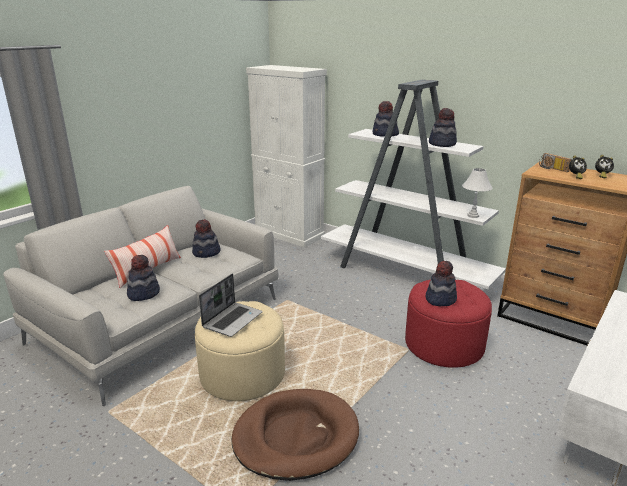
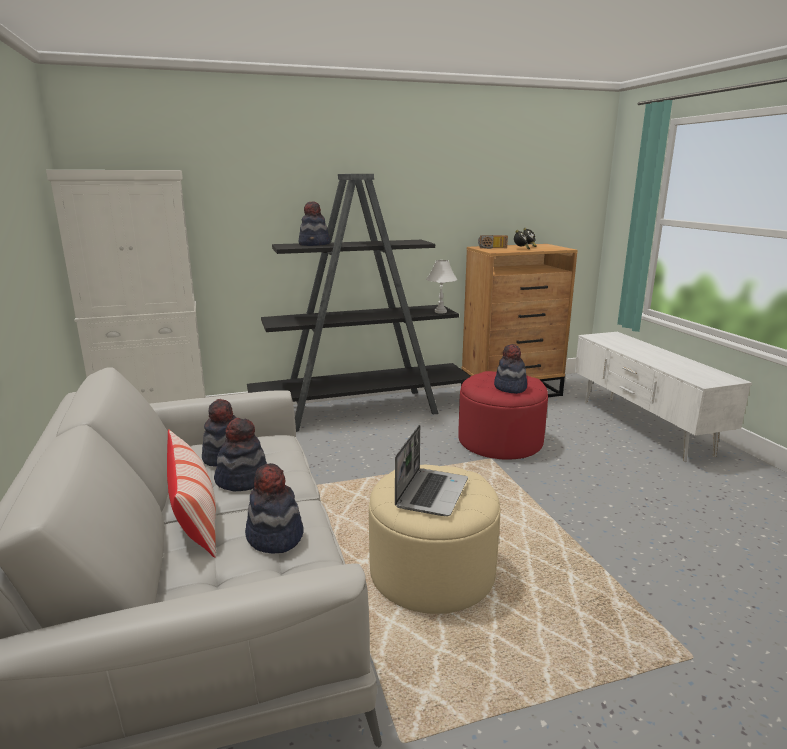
camera: 55 degrees left, 5 degrees down
(232, 320) = (431, 492): laptop -> laptop turned 45 degrees clockwise
(295, 437) = (581, 574): brown dog bed -> none
(405, 274) = (362, 410): white bookcase -> black bookcase
(442, 144) = (391, 242): hat -> hat (242, 480)

